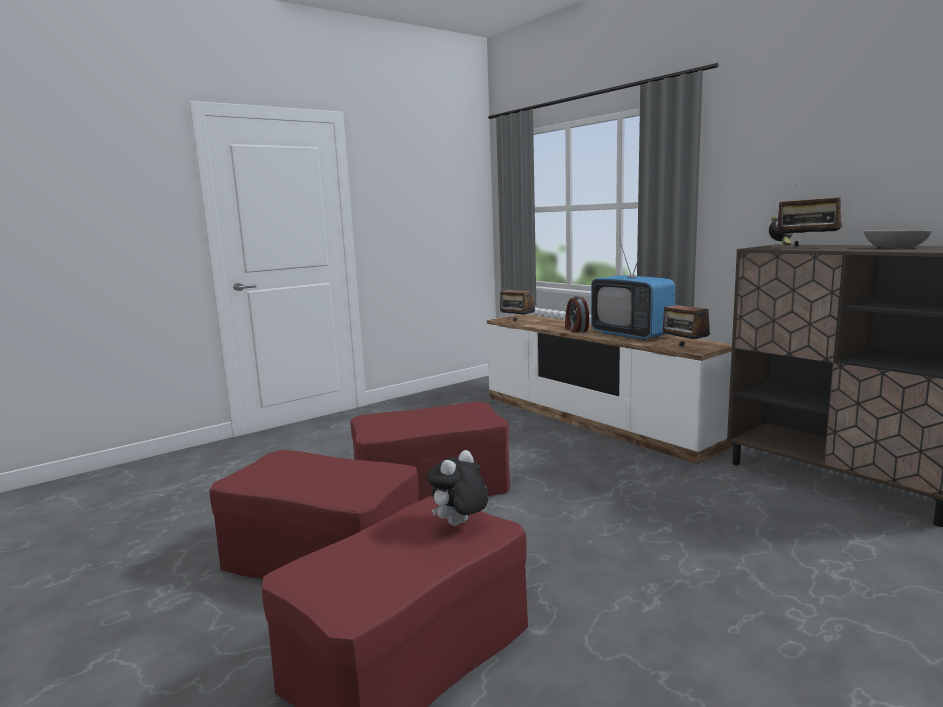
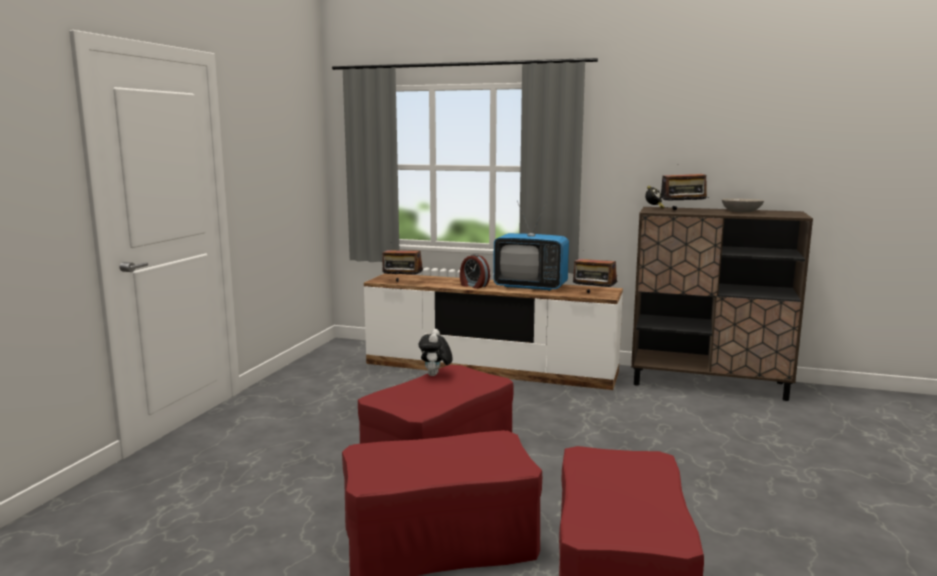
camera: 35 degrees left, 0 degrees up
(459, 525) = (627, 463): plush toy -> plush toy (435, 375)

